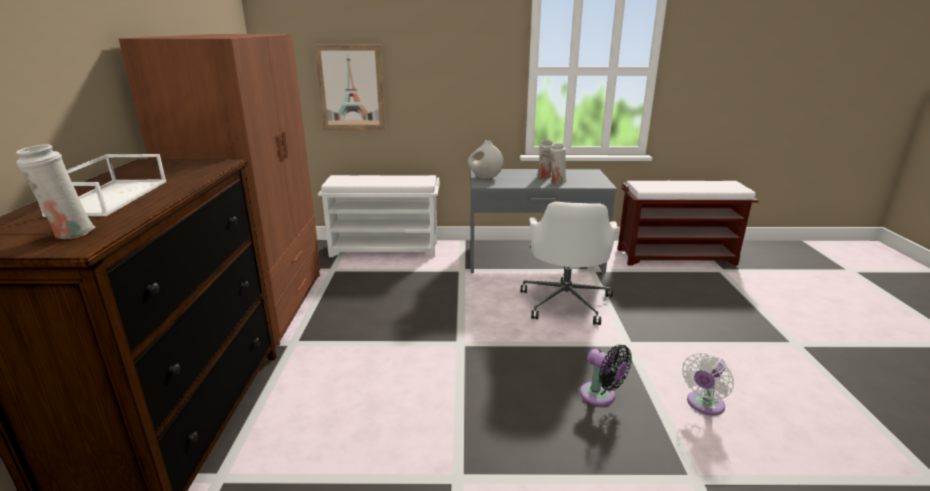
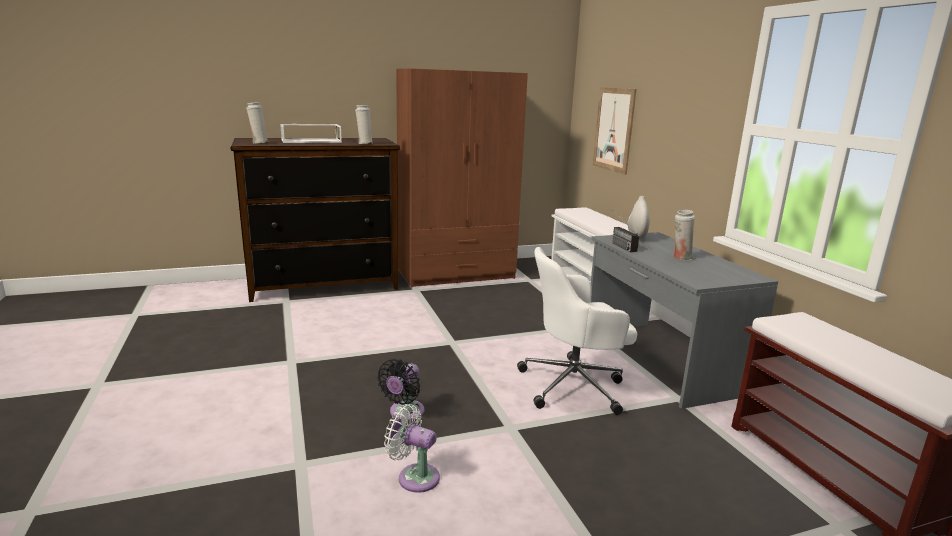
camera: 70 degrees right, 5 degrees down
(503, 185) = (618, 245): none -> radio
(557, 182) = (670, 263): white vase -> white vase (364, 143)

